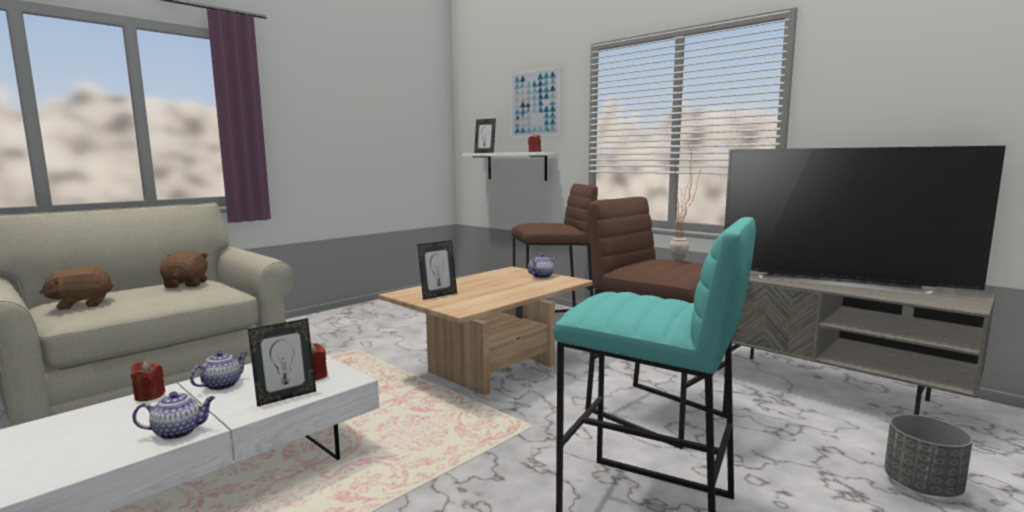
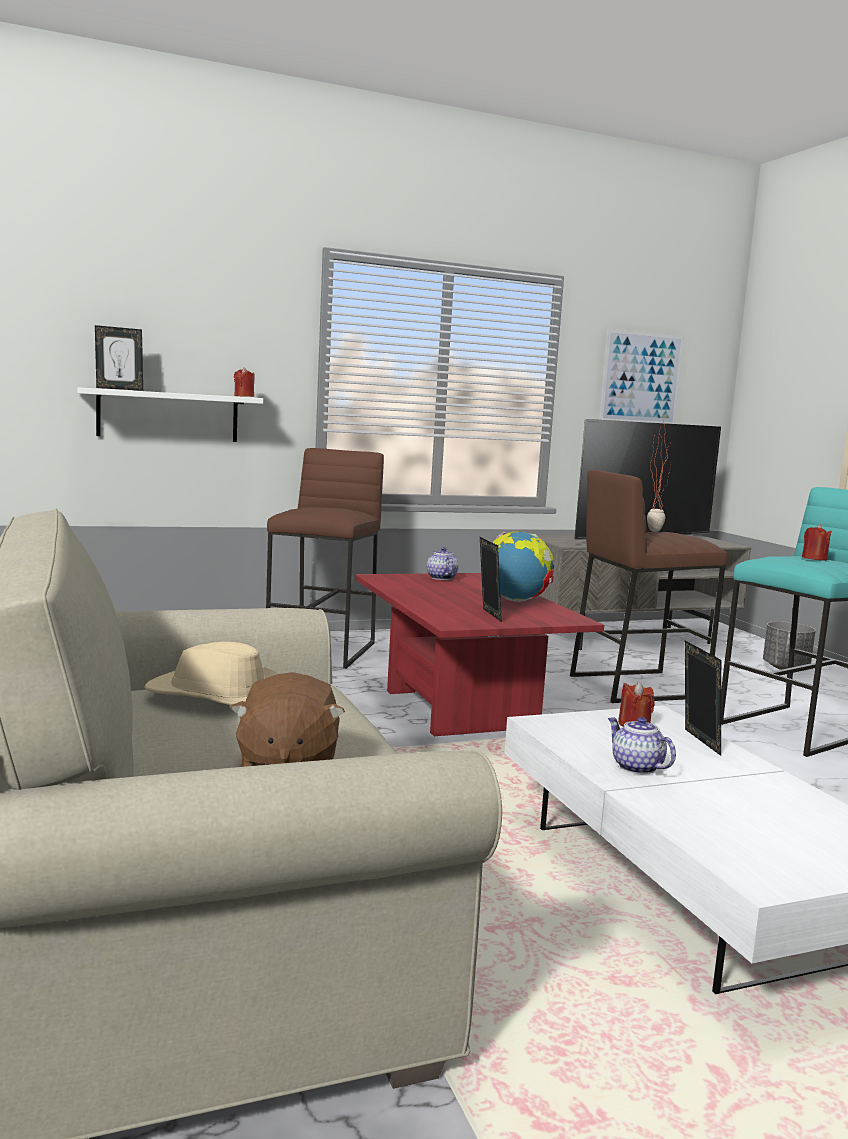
camera: 65 degrees left, 0 degrees up
(149, 396) = (654, 806): red candle -> red candle (814, 558)
(179, 432) = (786, 792): teapot -> none
(187, 284) = (217, 695): brown plush toy -> beige hat
(492, 368) = (460, 708): beige coffee table -> red coffee table
(501, 295) = (516, 600): none -> globe
(535, 103) = (213, 315): picture -> picture (641, 378)

